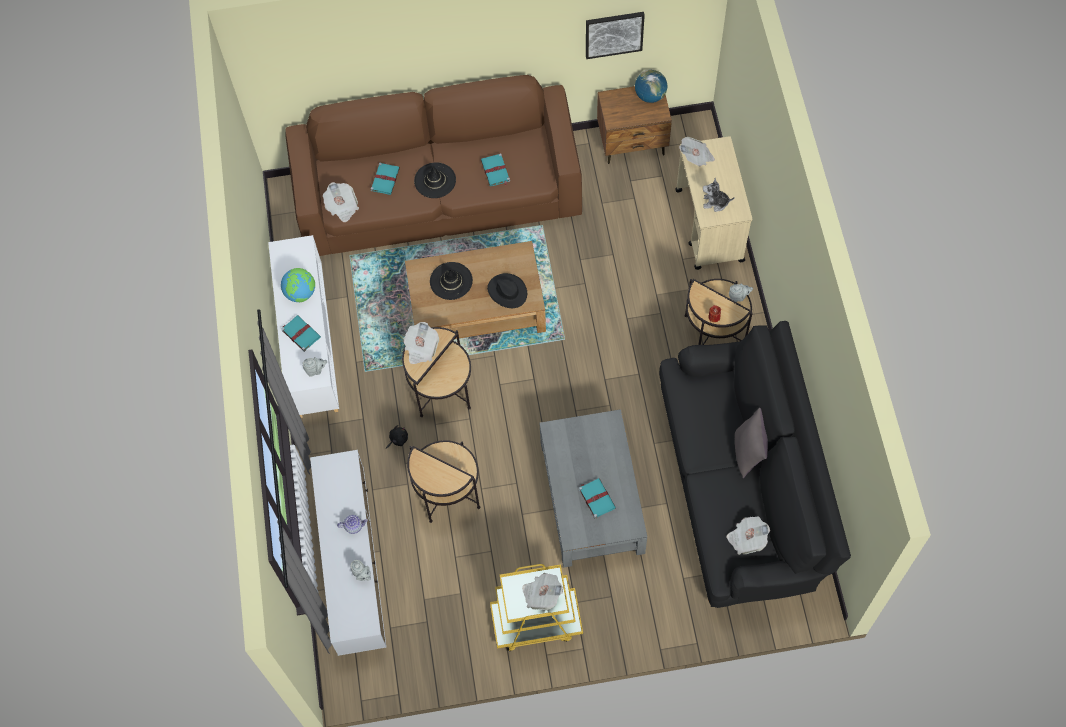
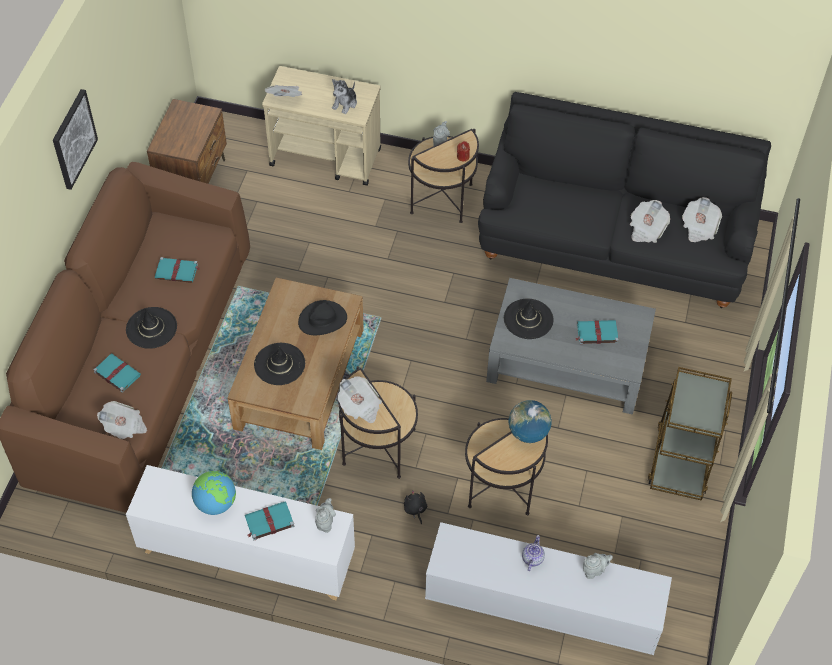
camera: 70 degrees left, 10 degrees down
(536, 621) = (681, 459): yellow cart -> brown cart
(541, 594) = (702, 397): newspaper -> newspaper (646, 229)
(584, 440) = (528, 319): none -> black hat
(614, 34) = (136, 66): picture -> picture (73, 139)
(650, 95) = (182, 113): globe -> globe (528, 433)
(748, 452) = (611, 194): grey pillow -> none

